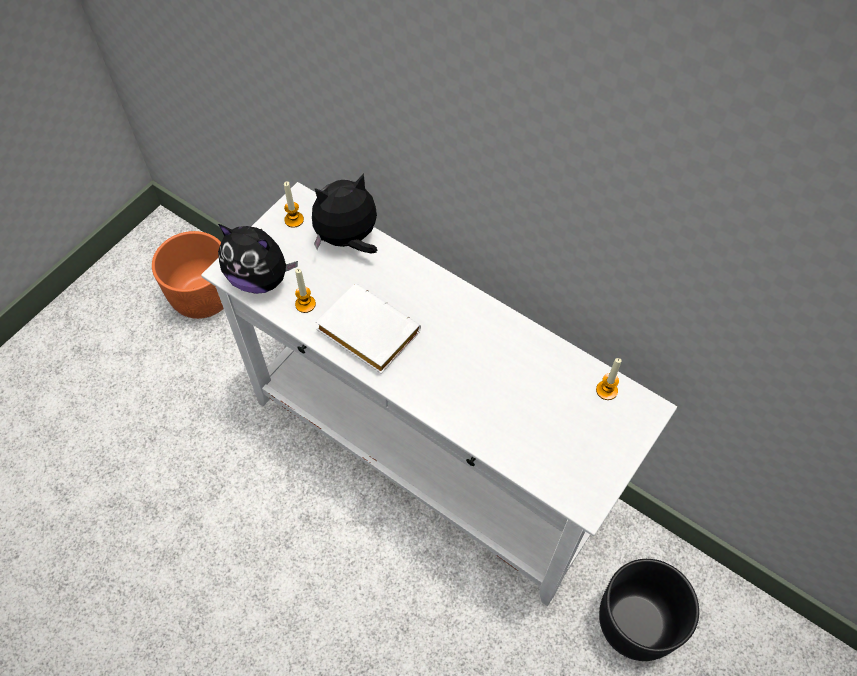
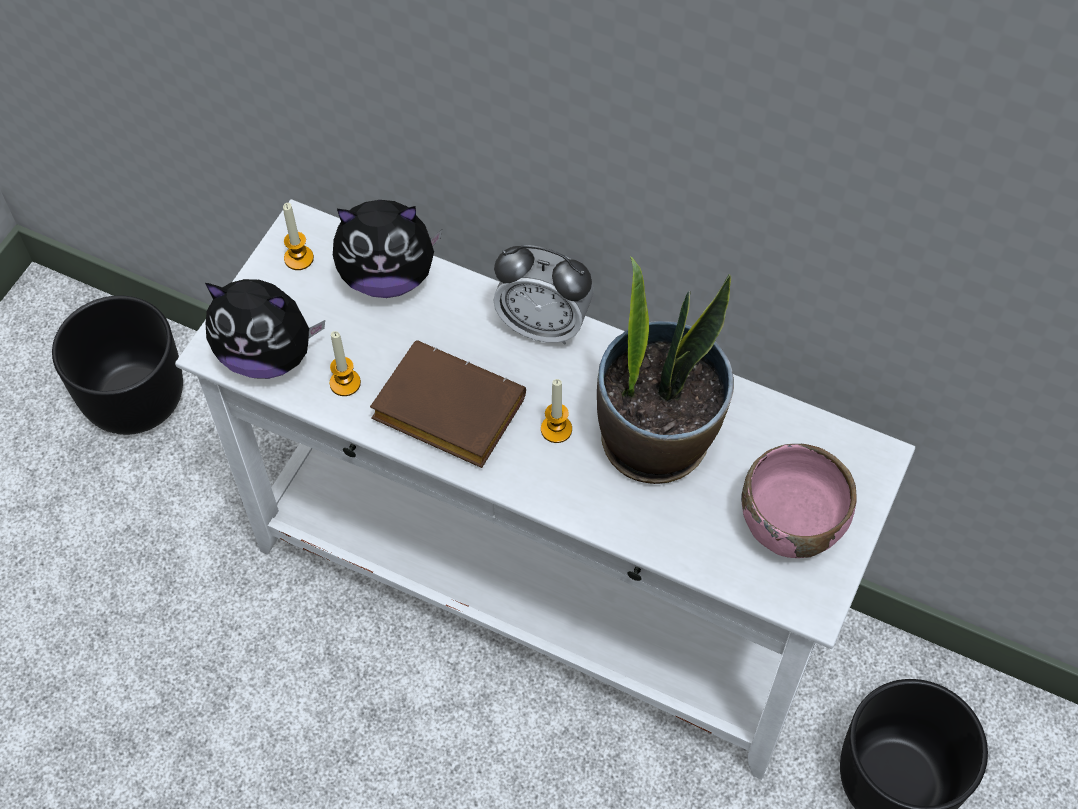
camera: 10 degrees left, 0 degrees up
(203, 296) = (134, 397): orange planter -> black planter
(348, 240) = (388, 276): plush toy -> plush toy turned 150 degrees counterclockwise
(365, 333) = (443, 412): white book -> brown book
(442, 286) = (543, 325): none -> alarm clock
(501, 373) = (656, 439): none -> potted plant
(581, 445) = (791, 523): none -> pink bowl
(606, 390) = (812, 439): candle -> candle (556, 429)

